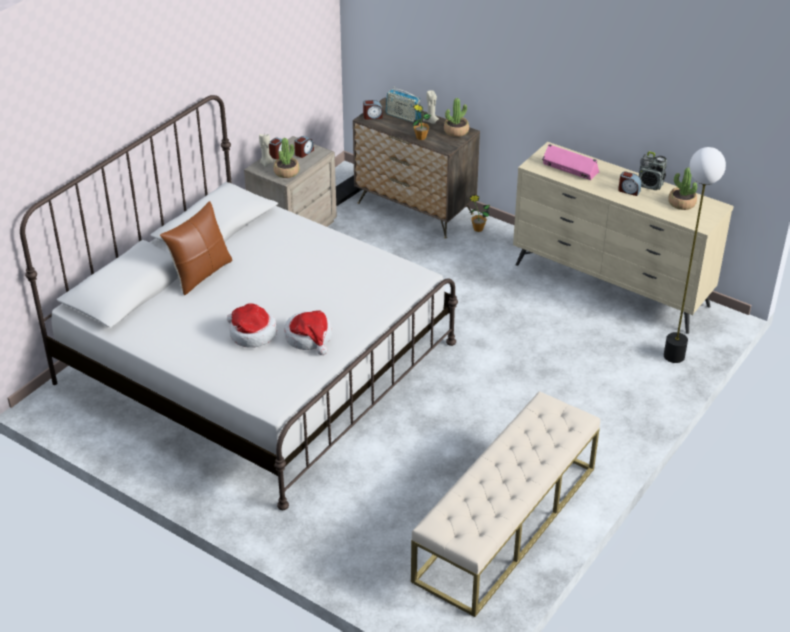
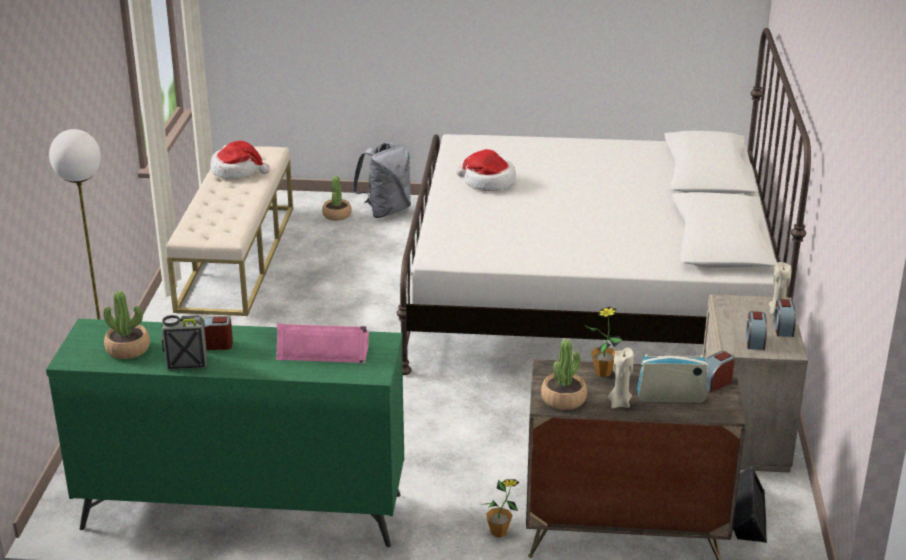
camera: 150 degrees right, 10 degrees down
(200, 274) = (662, 197): brown pillow -> none
(252, 334) = (544, 172): hat -> hat (237, 171)
(286, 172) = (735, 309): potted plant -> potted plant (337, 215)
(323, 537) = (386, 211): none -> grey backpack
(611, 286) = (241, 510): beige dresser -> green dresser

